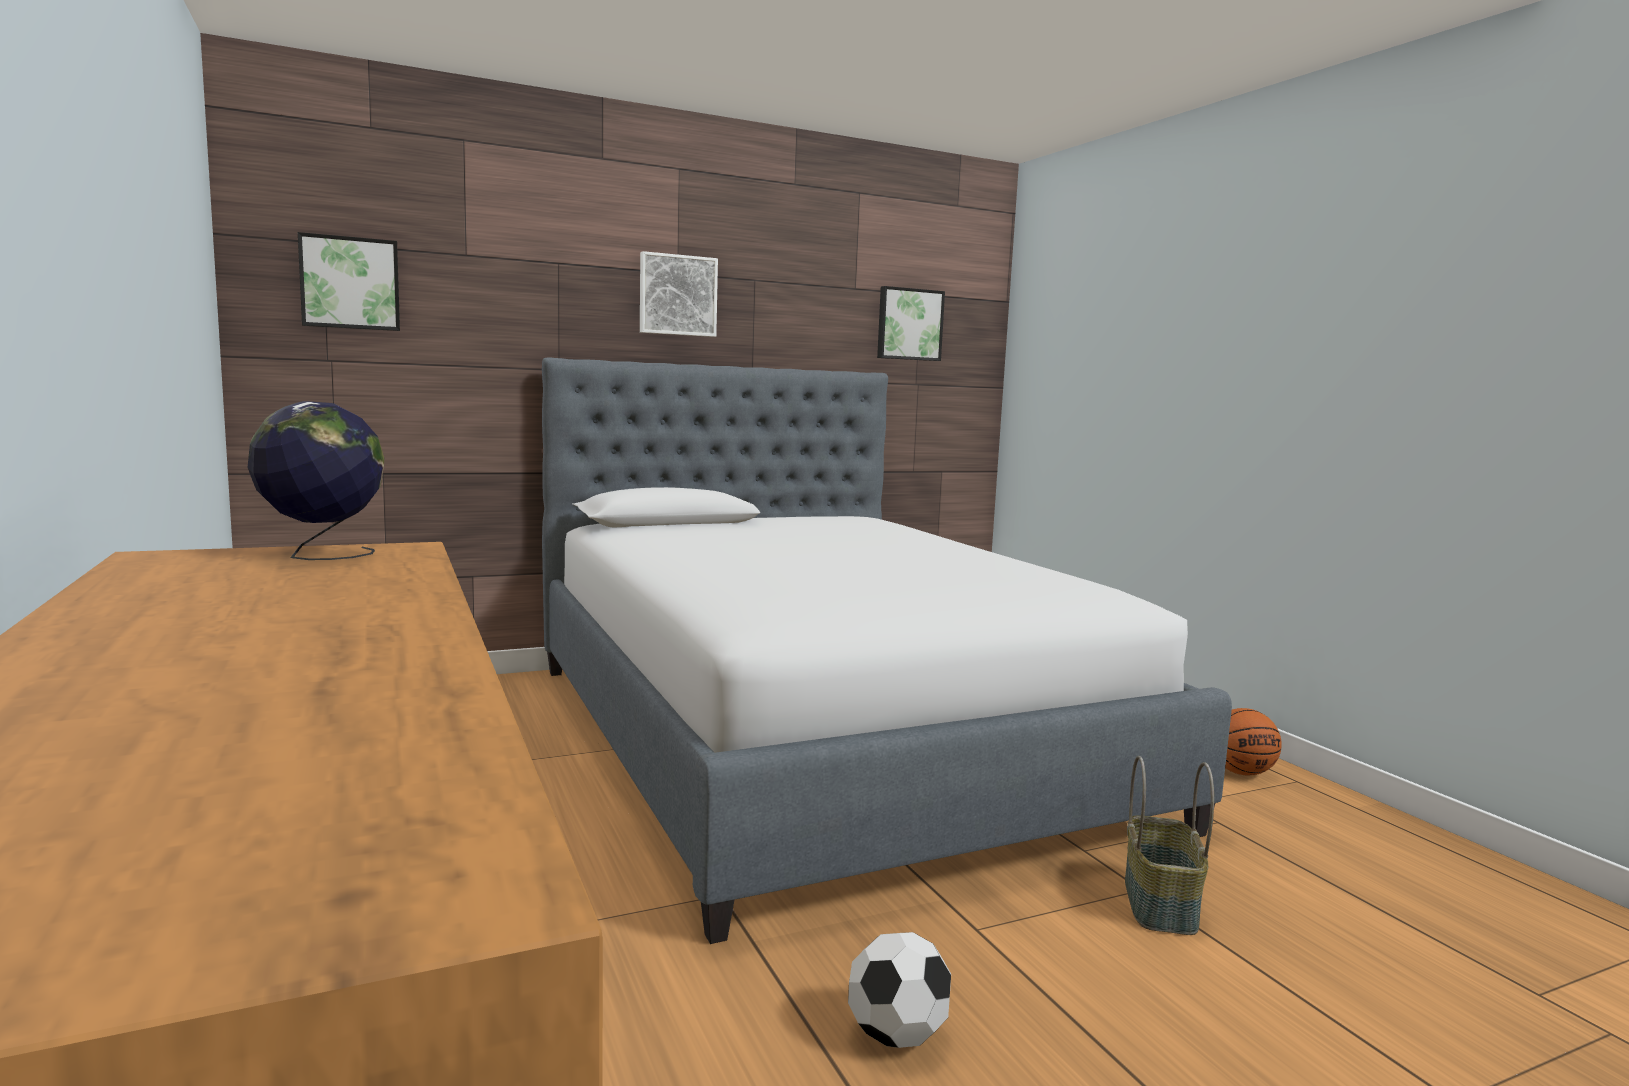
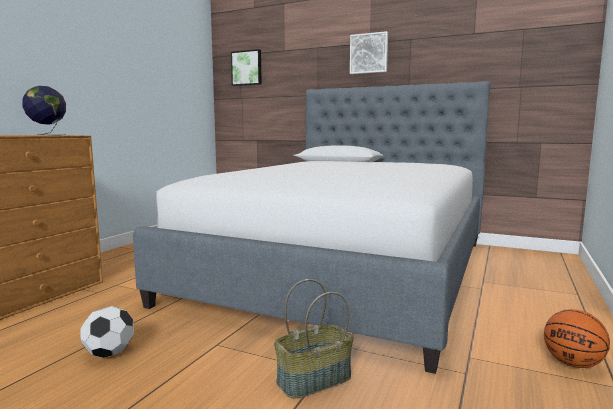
camera: 50 degrees right, 0 degrees up
(909, 324) = (513, 49): picture -> none

